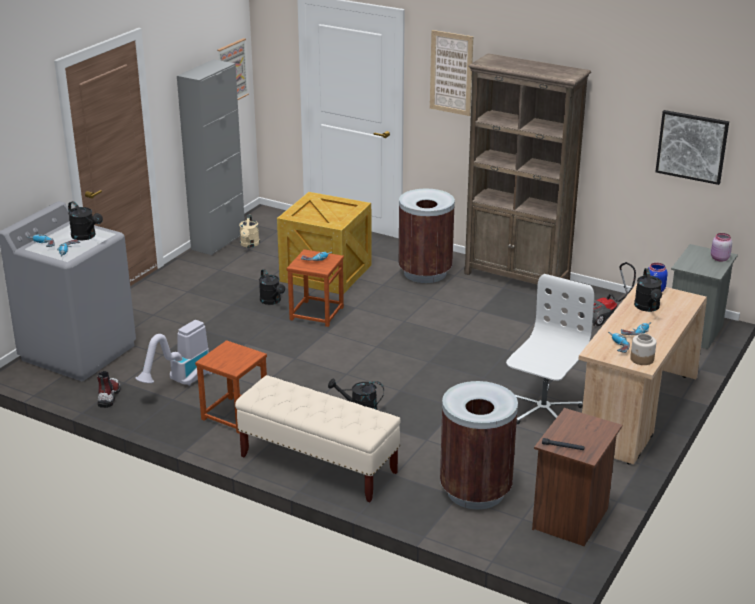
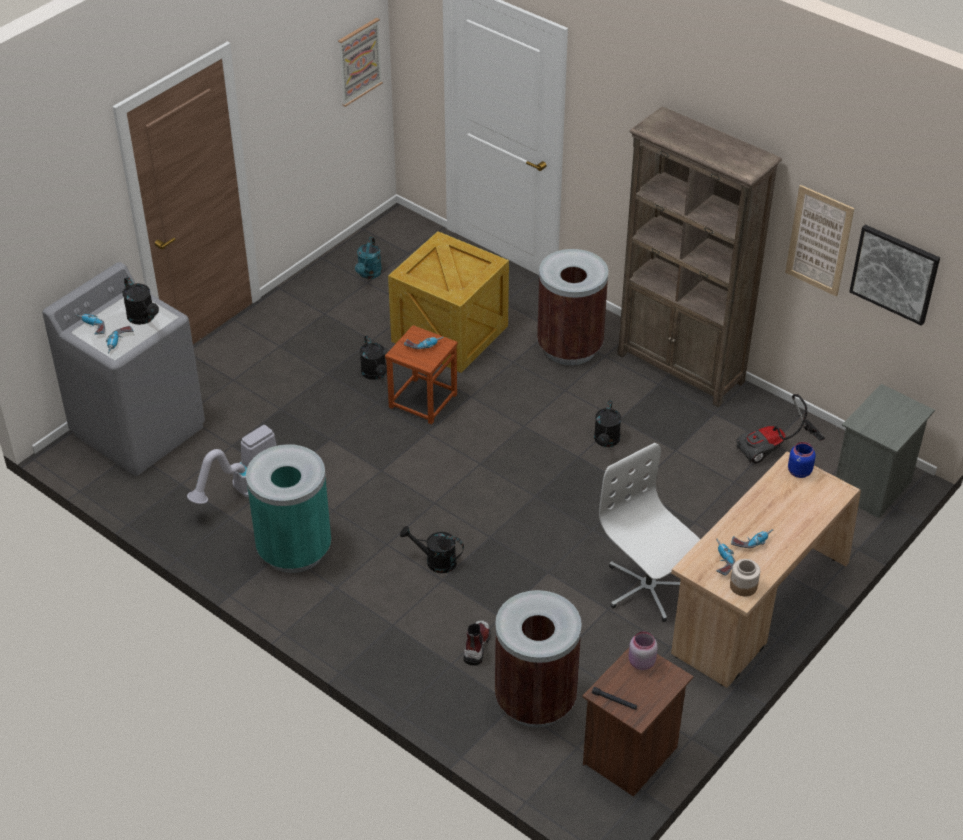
camera: 10 degrees right, 15 degrees up
(108, 396) = (161, 503): boot -> boot (476, 645)
(218, 241) = (333, 264): grey cabinet -> none
(234, 415) = (294, 550): brown stool -> turquoise trash can
(249, 245) = (369, 274): beige watering can -> turquoise watering can
(318, 464) = (370, 637): beige bench -> none
(451, 73) = (619, 116): picture -> picture (819, 241)
(542, 409) = (647, 588): white office chair -> white office chair turned 75 degrees counterclockwise
(648, 308) = (780, 501): black watering can -> black watering can (606, 441)
(719, 259) = (908, 415): pink jar -> pink jar (640, 662)

